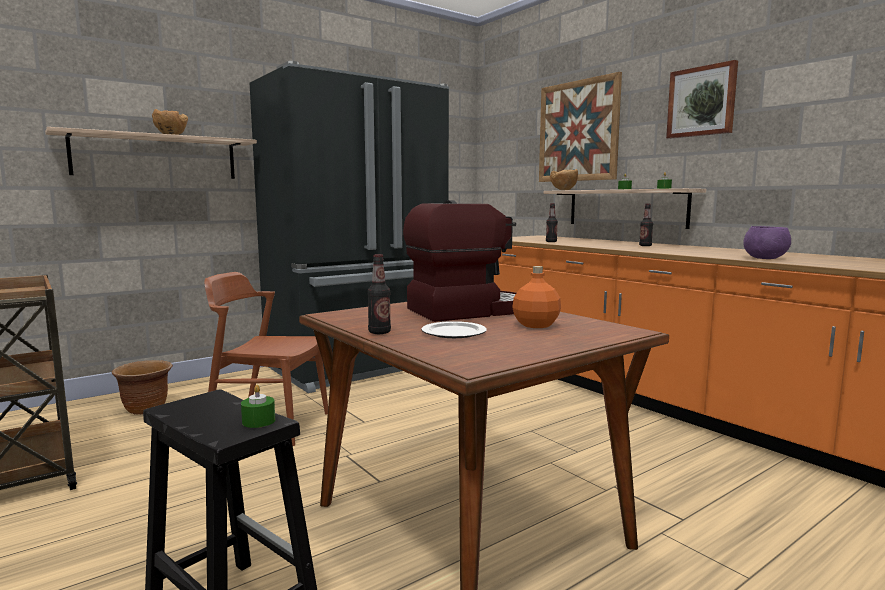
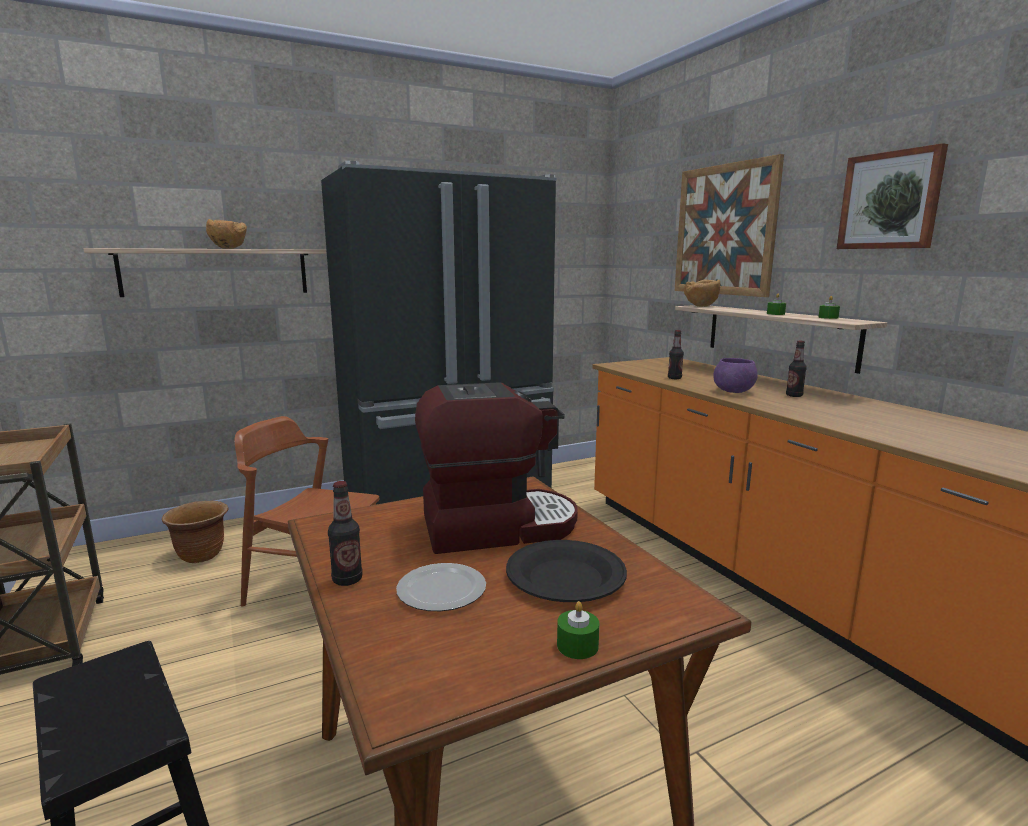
camera: 10 degrees right, 5 degrees up
(258, 421) = (139, 731): green candle -> green candle (577, 645)
(536, 325) = (566, 577): orange bottle -> black plate
(764, 258) = (952, 449): purple bowl -> purple bowl (733, 391)

